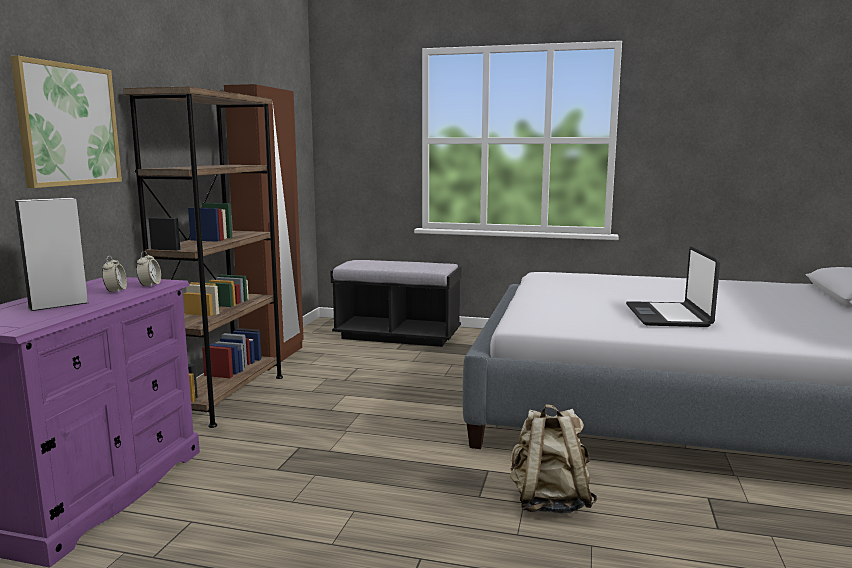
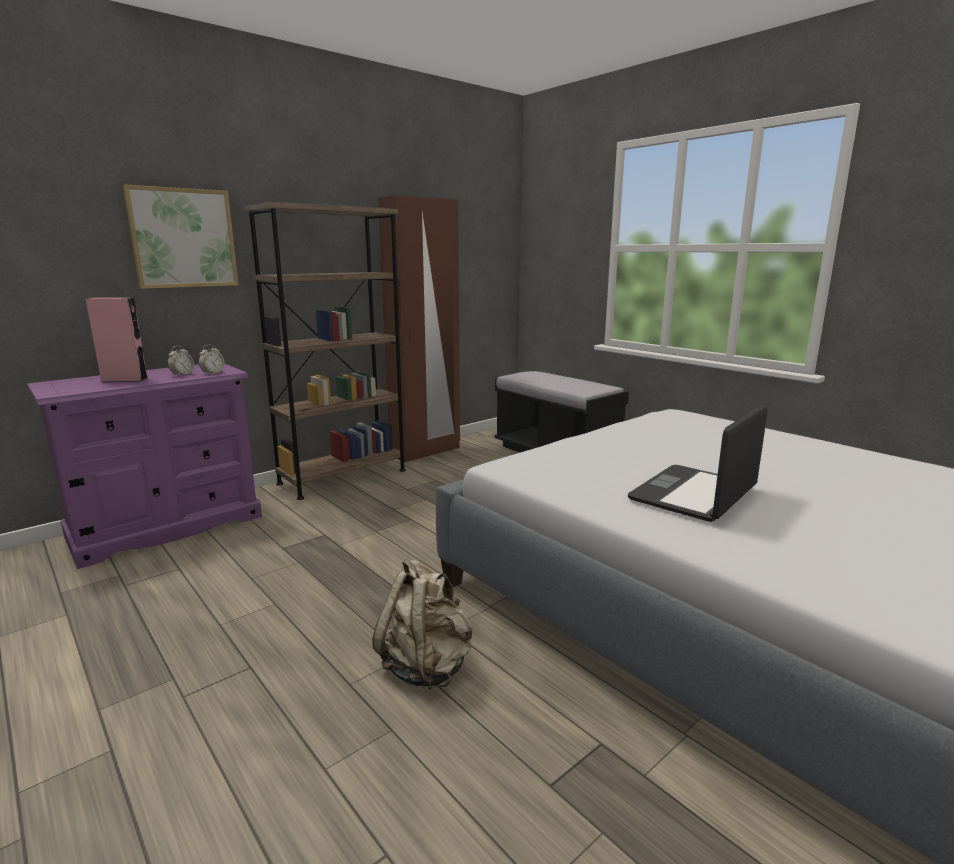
camera: 35 degrees right, 5 degrees up
(58, 305) = (124, 380): grey speaker -> pink speaker

